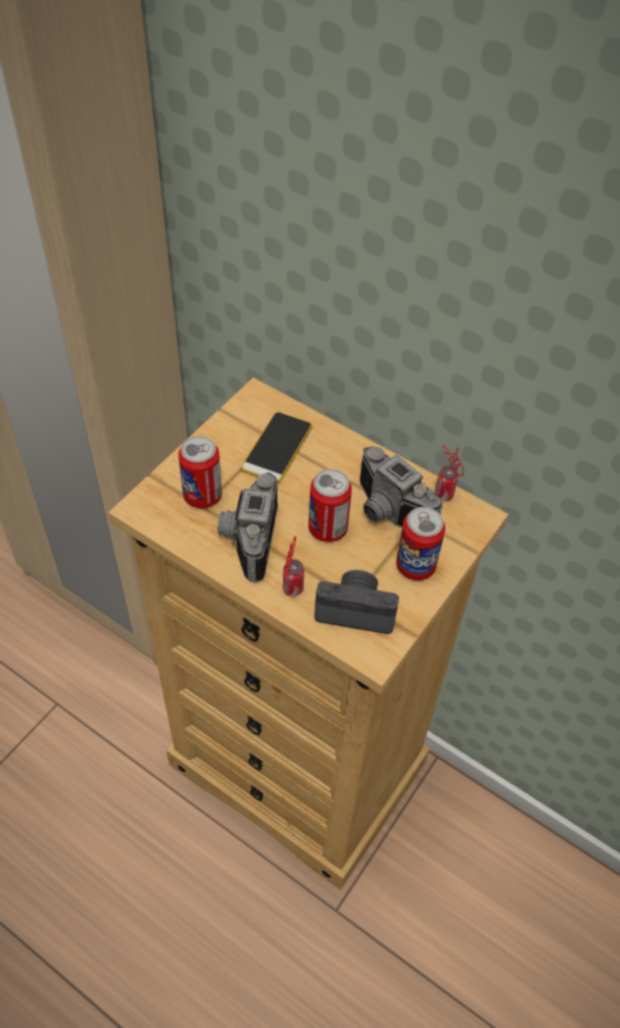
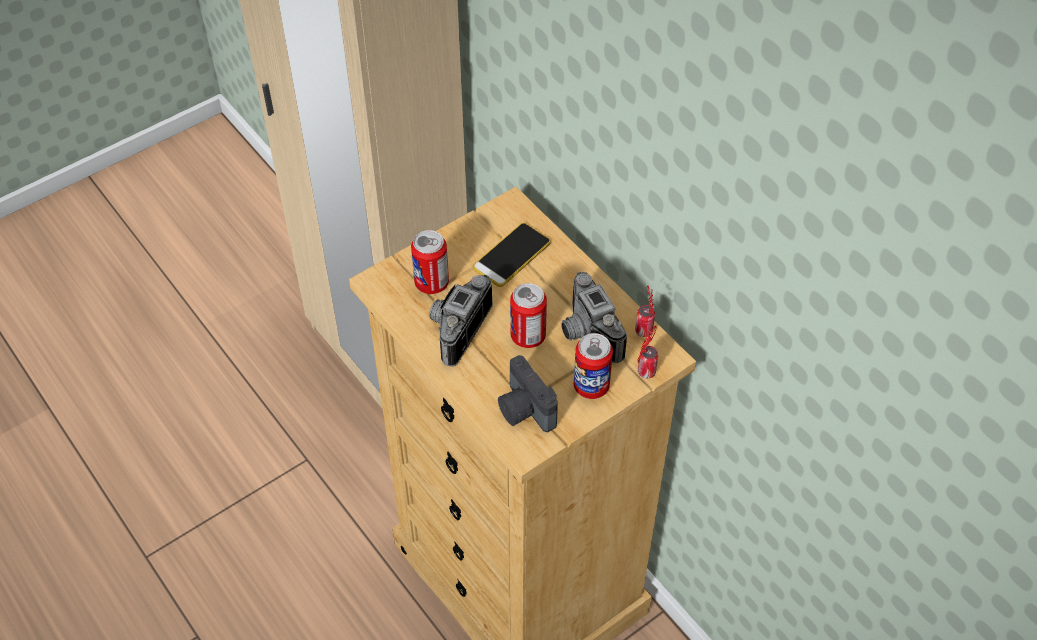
camera: 20 degrees right, 0 degrees up
(292, 591) = (477, 381): can -> can (645, 374)
(355, 610) = (524, 410): camera -> camera turned 150 degrees counterclockwise

